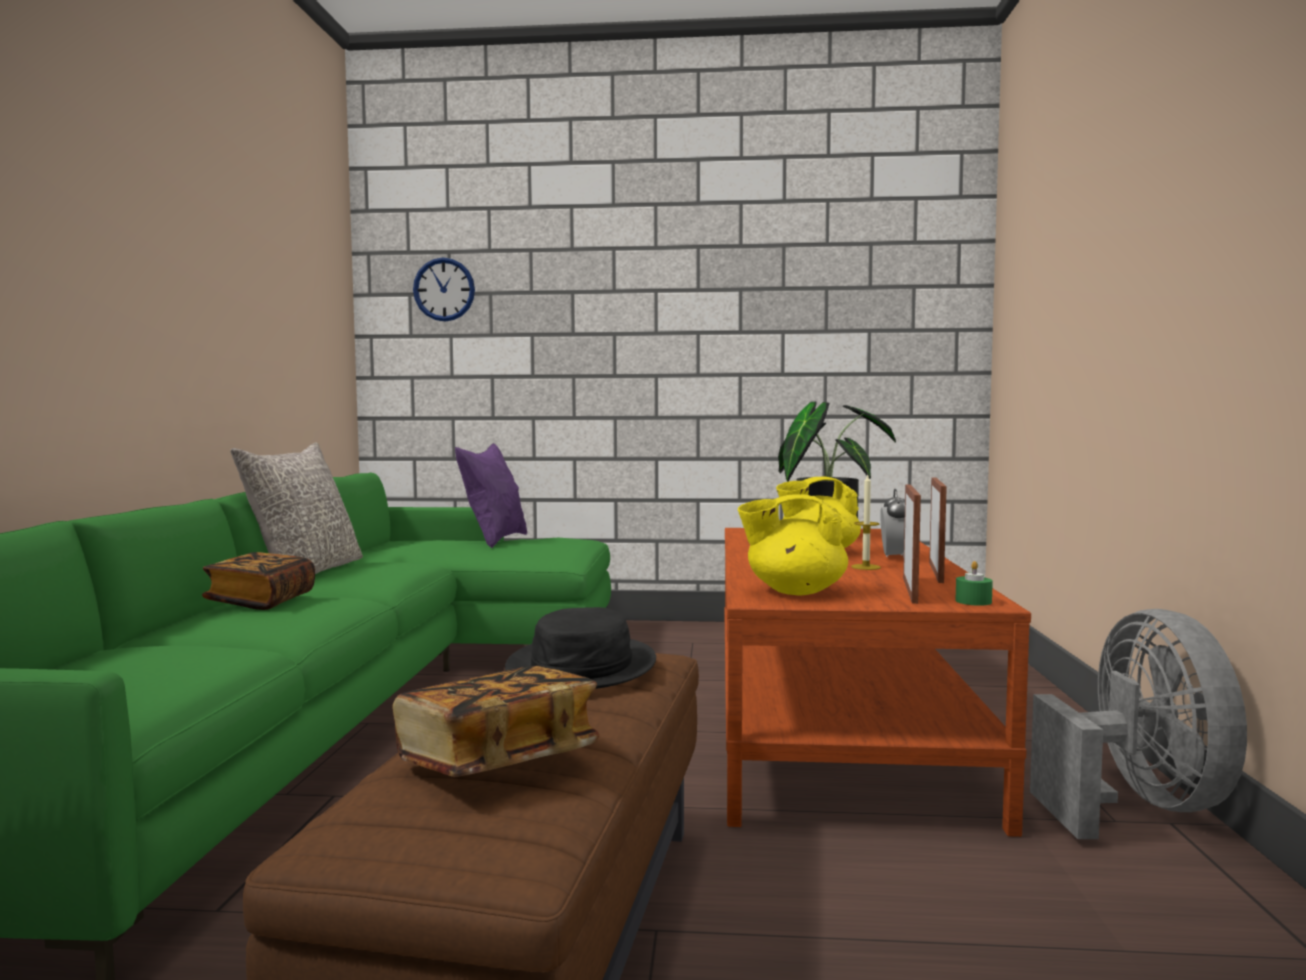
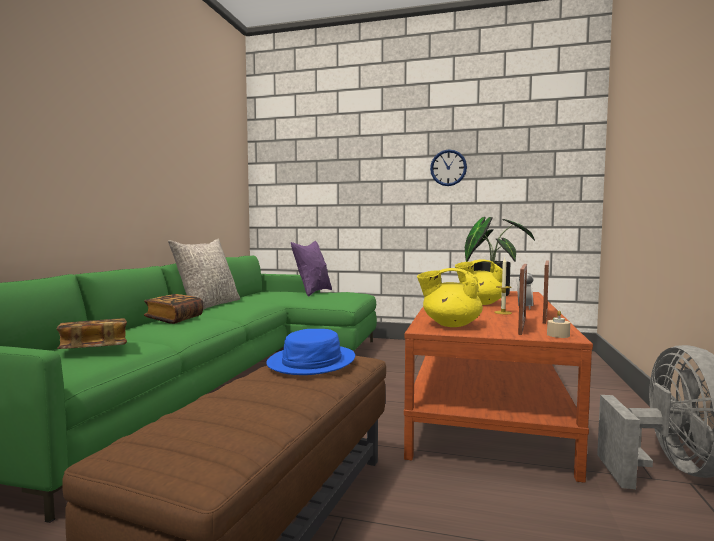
camera: 10 degrees right, 0 degrees up
(444, 289) = (292, 159): wall clock -> wall clock (448, 168)
(497, 760) = (229, 413): book -> book (94, 349)
(582, 666) = (312, 361): black hat -> blue hat
(973, 601) = (558, 335): green candle -> beige candle

